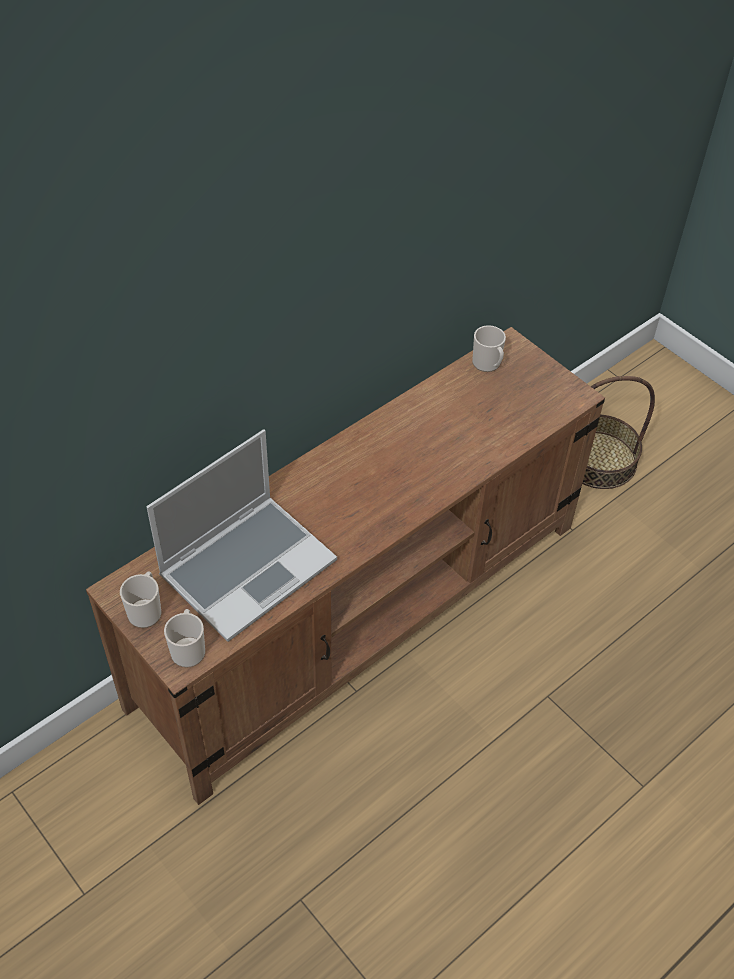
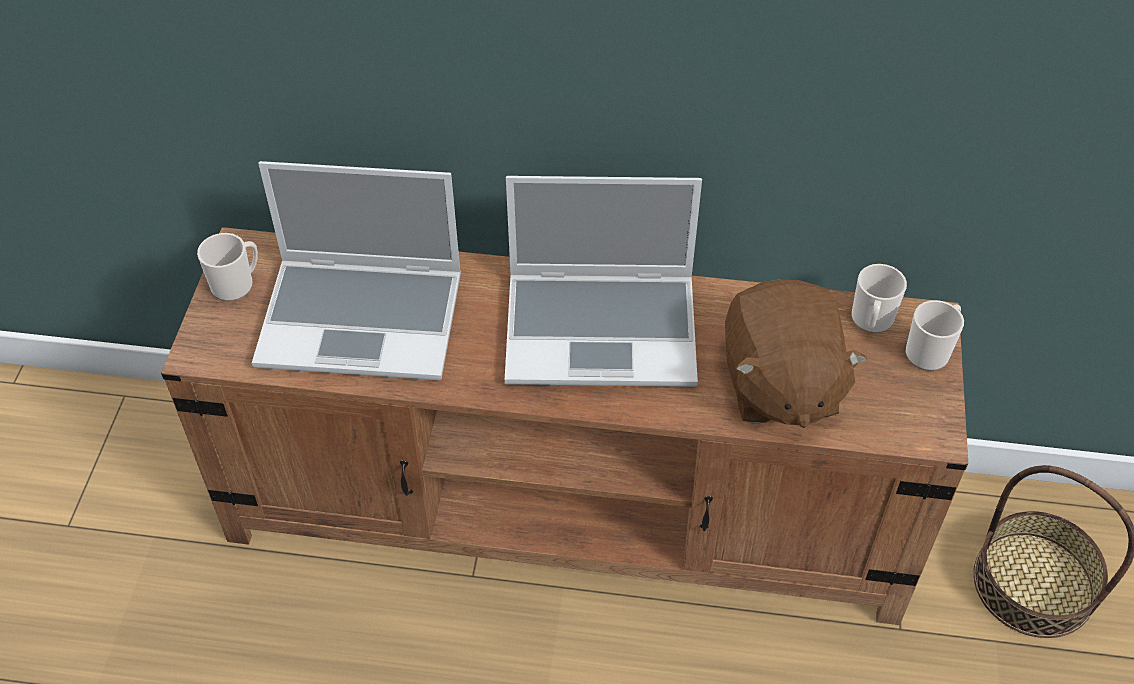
camera: 50 degrees right, 0 degrees up
(188, 649) = (221, 346): mug -> mug (930, 351)
(377, 468) = (603, 330): none -> laptop
(489, 427) = (779, 385): none -> brown plush toy

